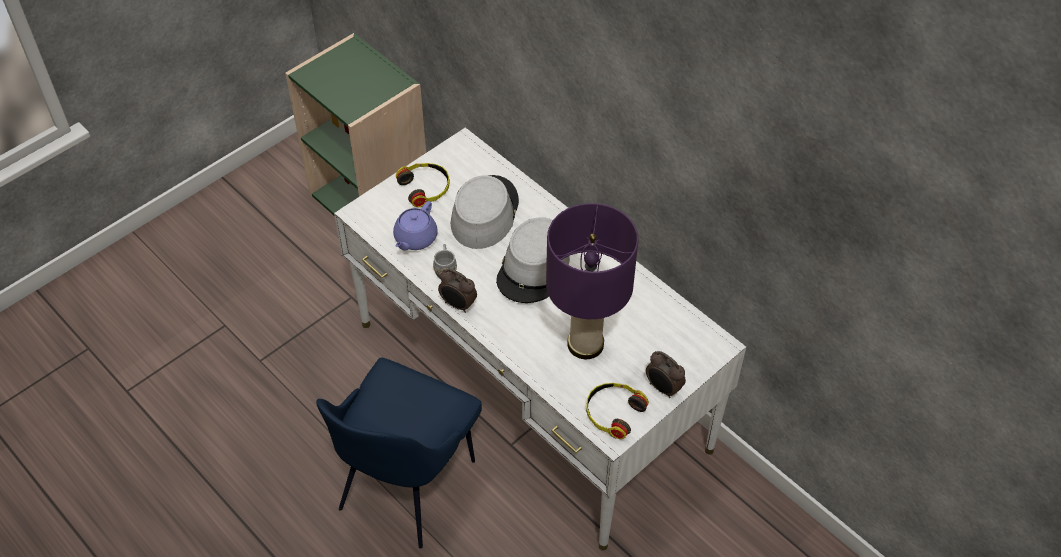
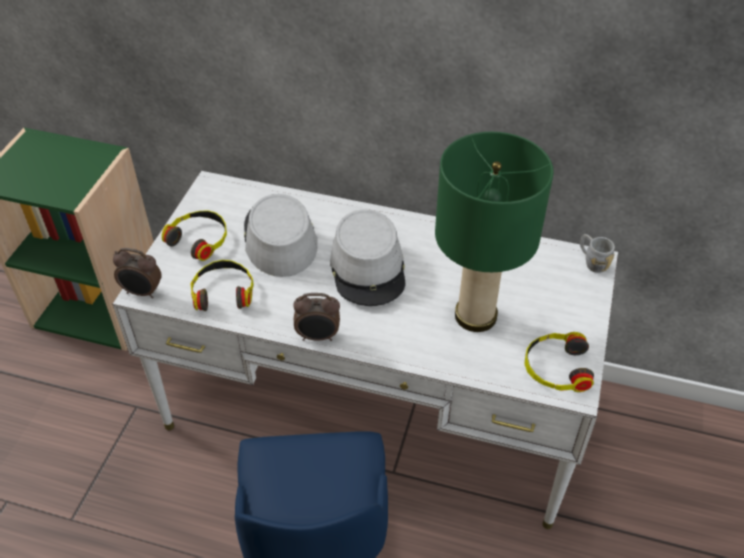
camera: 30 degrees left, 5 degrees down
(415, 239) = (223, 291): purple teapot -> headphones
(445, 269) = (278, 307): grey mug -> grey mug (592, 261)
(584, 344) = (475, 316): purple table lamp -> green table lamp
(663, 388) = (581, 323): alarm clock -> alarm clock (142, 292)

